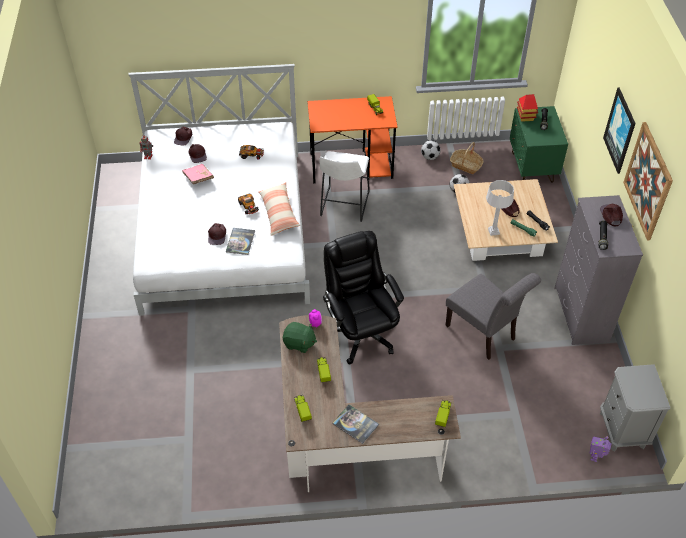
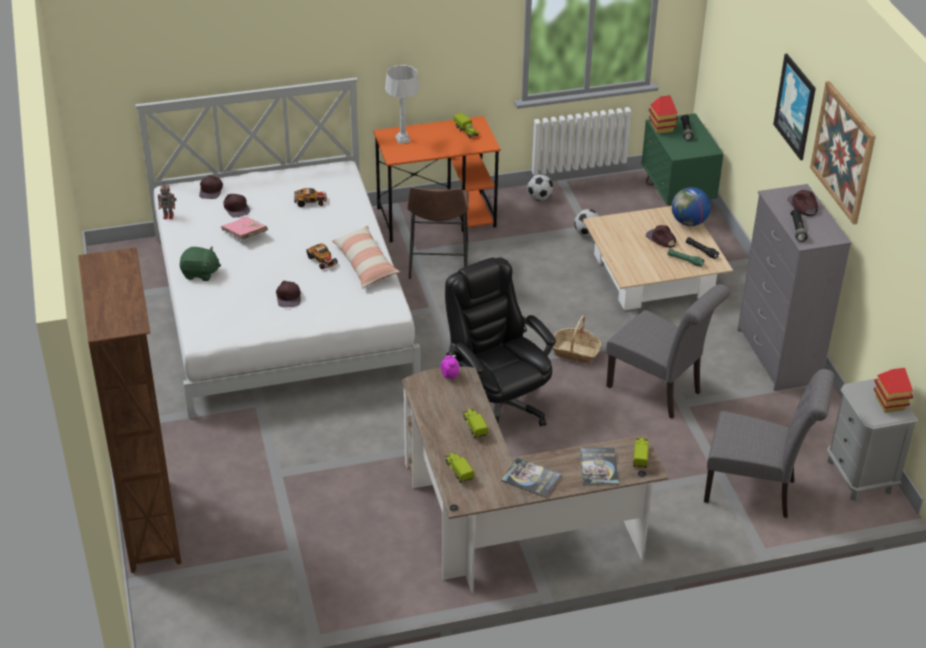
camera: 10 degrees left, 10 degrees down
(93, 401) = (151, 524): none -> brown bookcase
(240, 241) = (322, 300): book -> book (599, 467)
(299, 343) = (435, 399): green plush toy -> green plush toy (200, 273)
(343, 206) = (438, 264): white stool -> brown stool
(466, 165) = (589, 203): basket -> basket (575, 352)
(493, 231) = (647, 266): grey table lamp -> grey table lamp (402, 139)
(533, 196) = (689, 222): none -> globe
(539, 432) = (756, 491): none -> grey chair
(595, 457) = (832, 510): toy robot -> none
(650, 390) = (889, 403): none -> toy house

